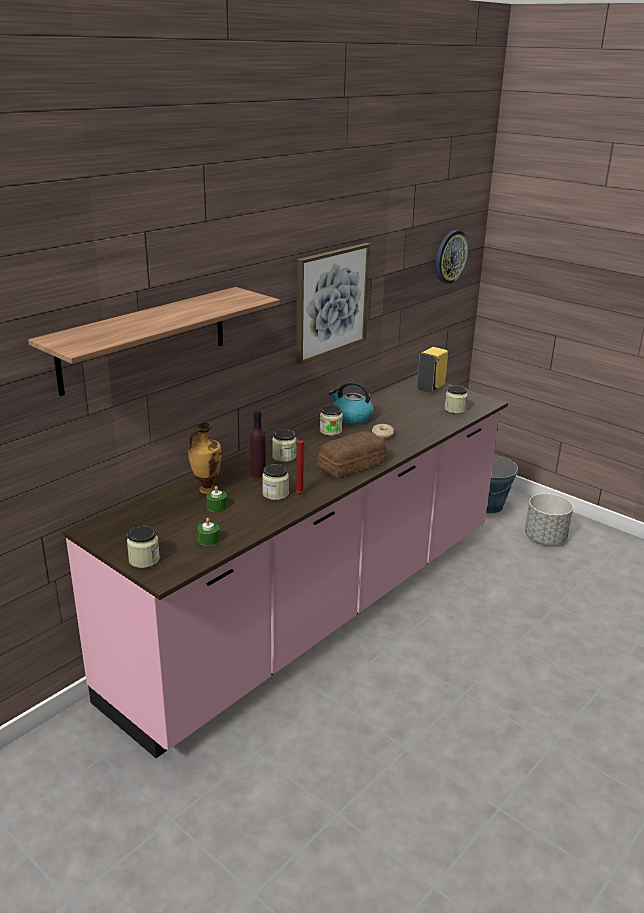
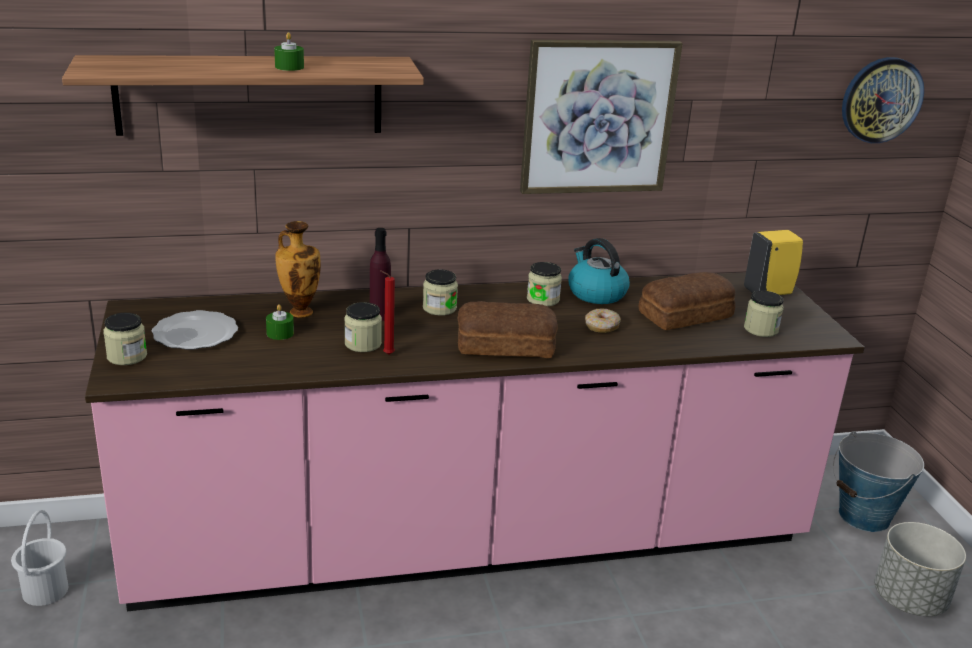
camera: 35 degrees right, 0 degrees up
(79, 779) = (44, 591): none -> white bucket
(165, 528) = (196, 334): none -> plate
(208, 540) = (216, 363): green candle -> green candle (289, 67)
(412, 414) = (687, 315): none -> bread

